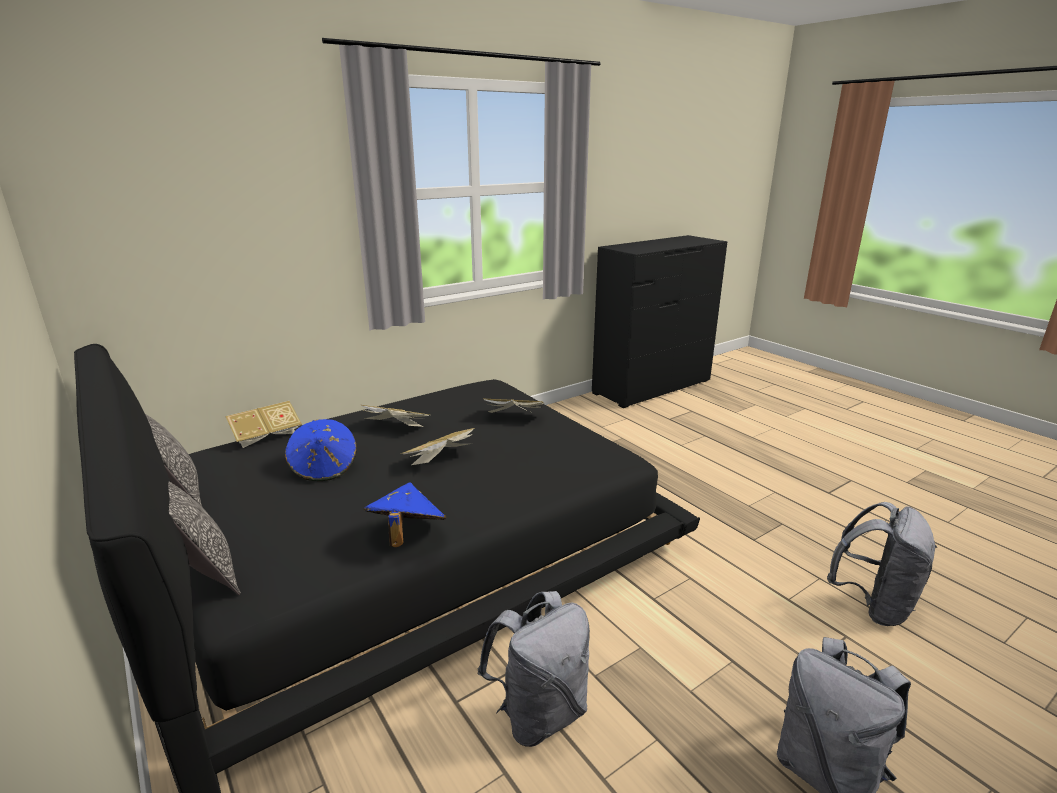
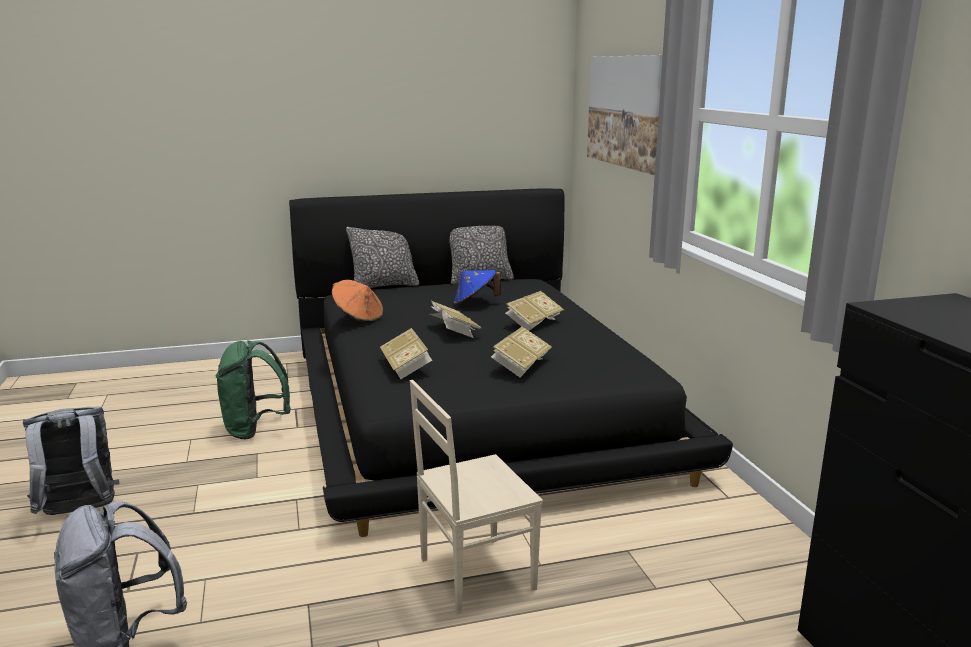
camera: 110 degrees right, 5 degrees down
(235, 209) = (627, 111): none -> picture
(266, 436) = (549, 292): book -> book (406, 367)
(406, 535) = (358, 318): blue hat -> orange hat
(539, 713) = (255, 430): grey backpack -> green backpack
(663, 488) = (474, 573): none -> beige chair

